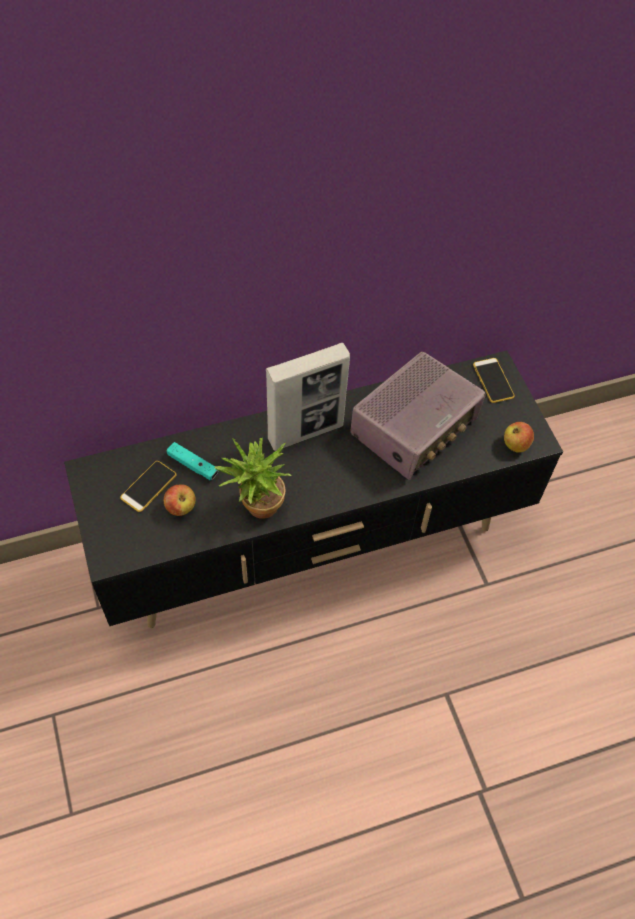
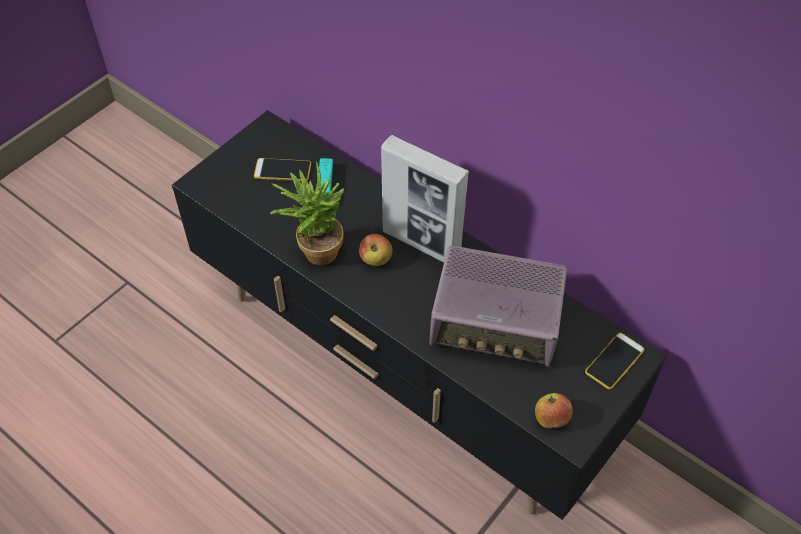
camera: 60 degrees right, 5 degrees down
(181, 507) = (278, 200): apple -> apple (376, 259)

